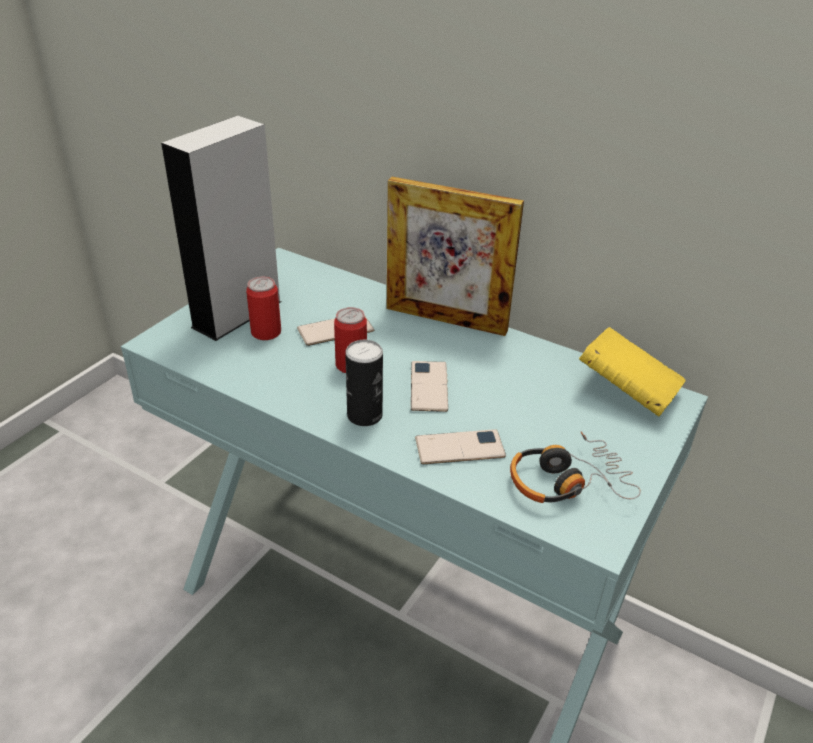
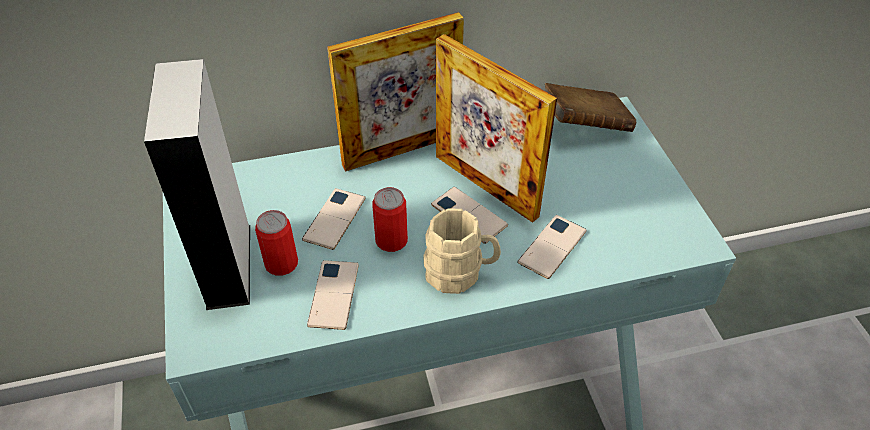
camera: 45 degrees left, 10 degrees up
(267, 369) = (333, 295): none -> phone
(364, 415) = (460, 273): can -> beige mug
(472, 377) = (485, 185): none -> picture frame
(567, 481) = (638, 218): headphones -> none
(627, 391) = (584, 125): yellow book -> brown book

